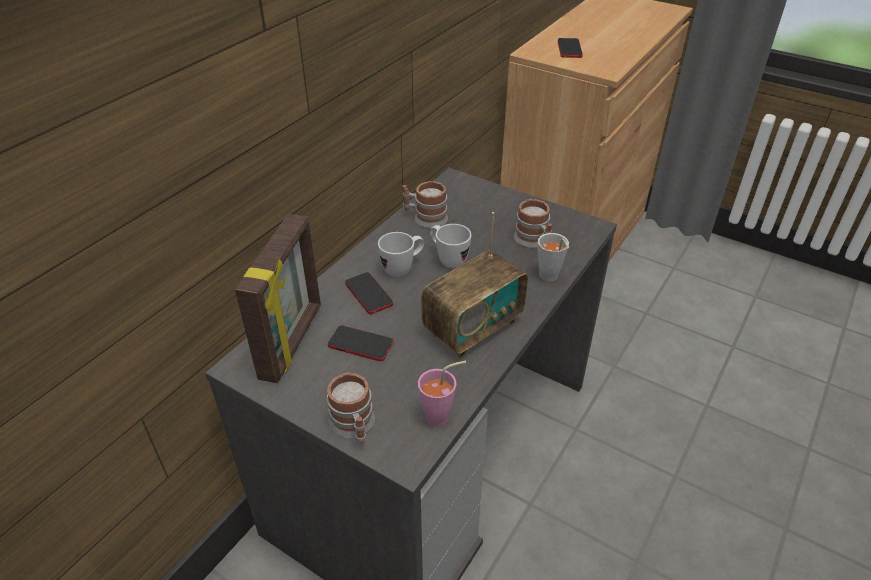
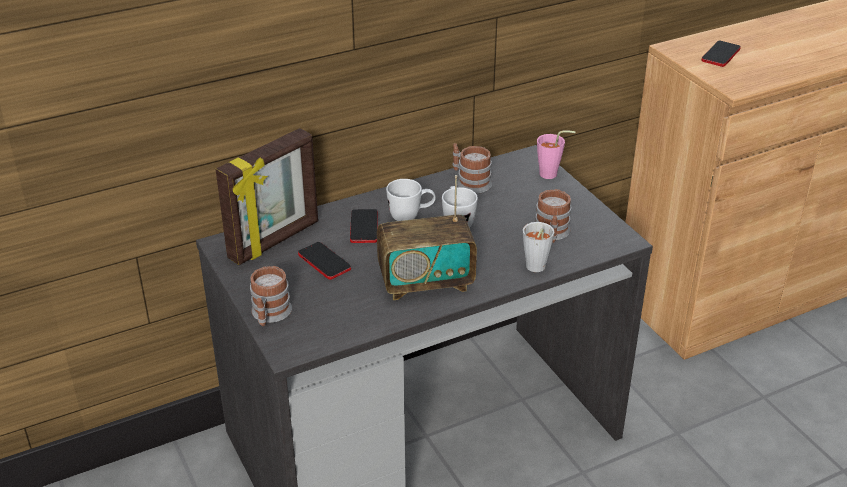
camera: 30 degrees right, 5 degrees down
(442, 416) = (341, 334): pink cup -> pink cup (552, 174)

